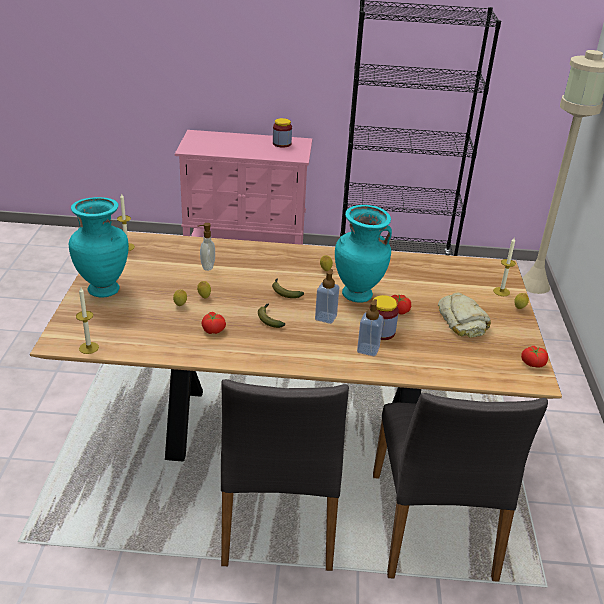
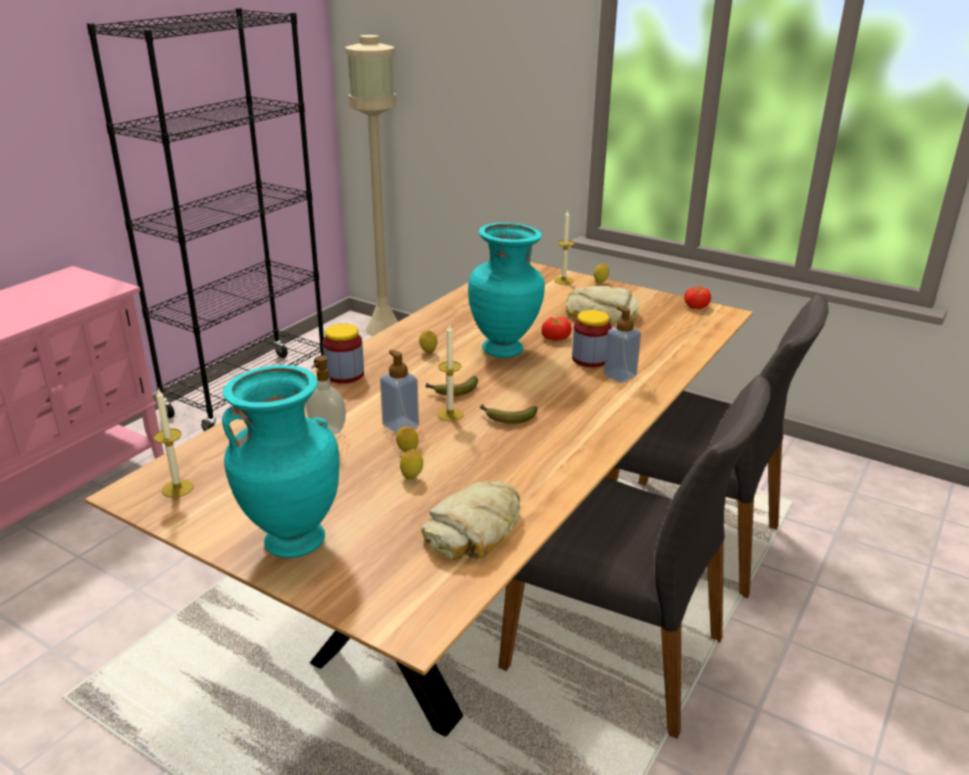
camera: 60 degrees left, 5 degrees down
(89, 348) = (459, 594): candle -> candle (450, 414)
(145, 338) = (475, 529): none -> bread
(213, 329) = (499, 465): tomato -> none
(282, 144) = (52, 287): jar -> jar (344, 374)
(325, 317) = (535, 381): soap dispenser -> soap dispenser (400, 425)

